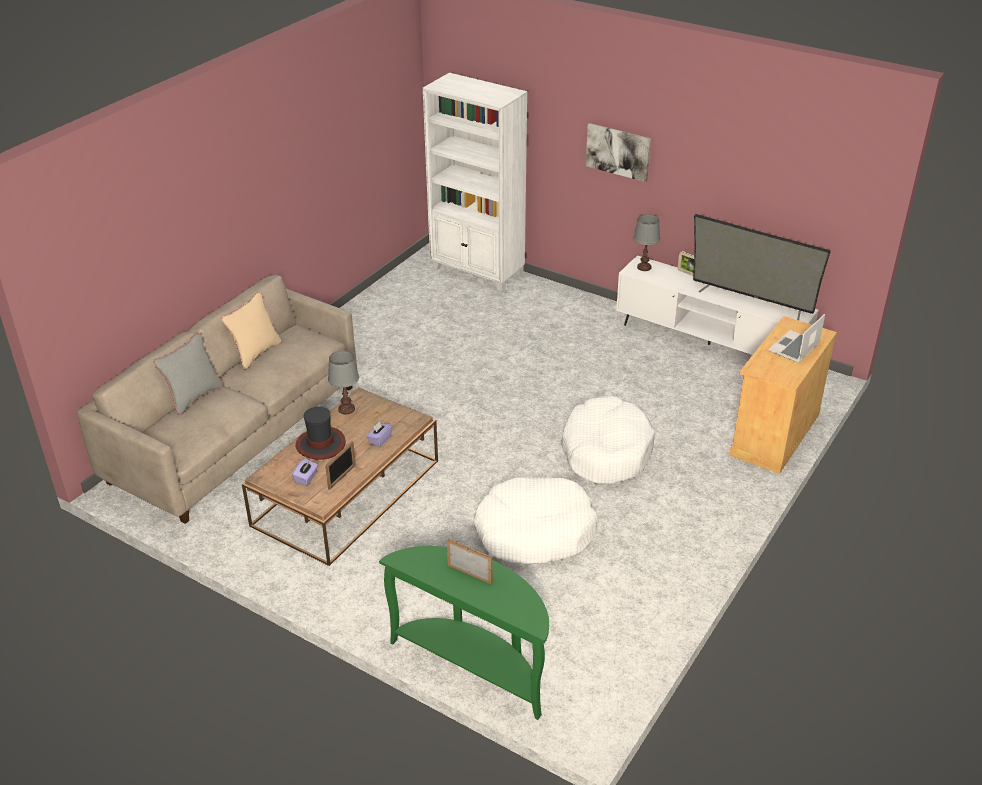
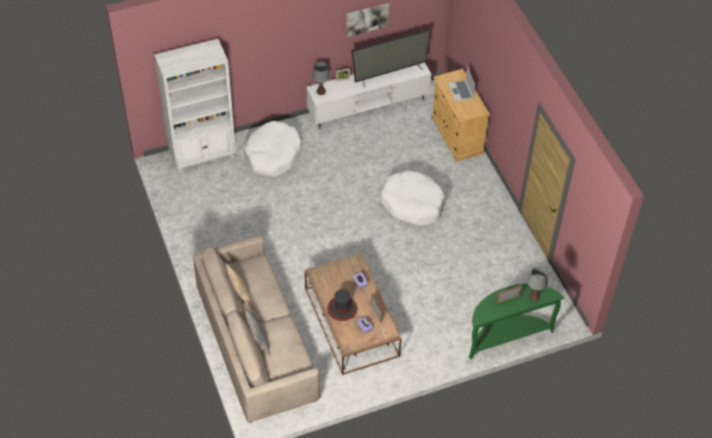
camera: 55 degrees left, 15 degrees up
(346, 409) = (322, 283): grey table lamp -> grey table lamp (534, 296)
(534, 532) = (444, 266): white dog bed -> white dog bed (272, 155)
(618, 151) = (286, 40): picture -> picture (366, 19)

